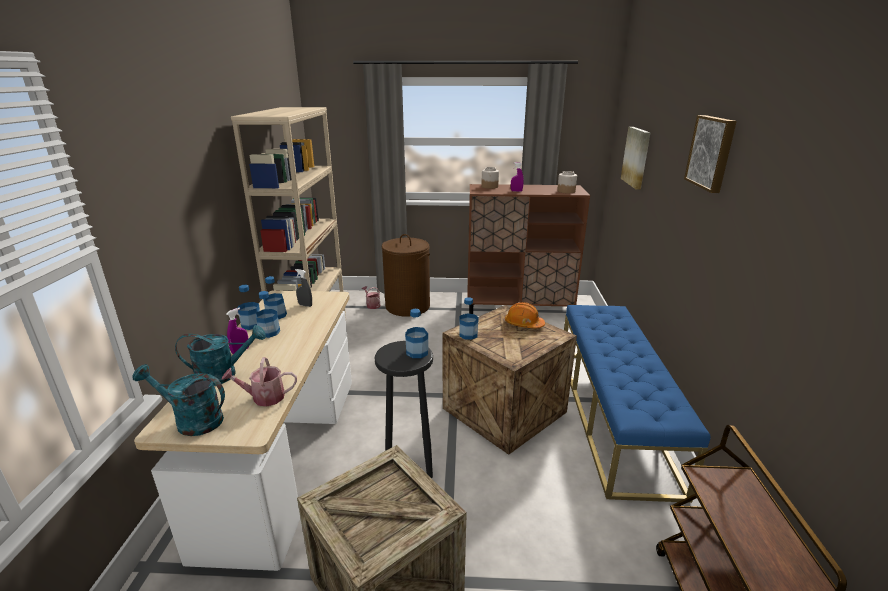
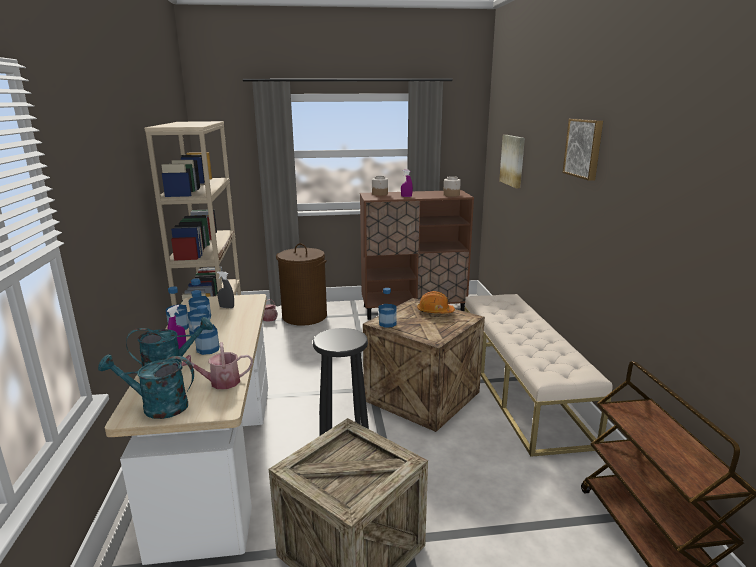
camera: 10 degrees left, 5 degrees down
(417, 352) = (352, 336): bottle -> bottle (208, 349)
(613, 414) = (520, 389): blue bench -> beige bench

